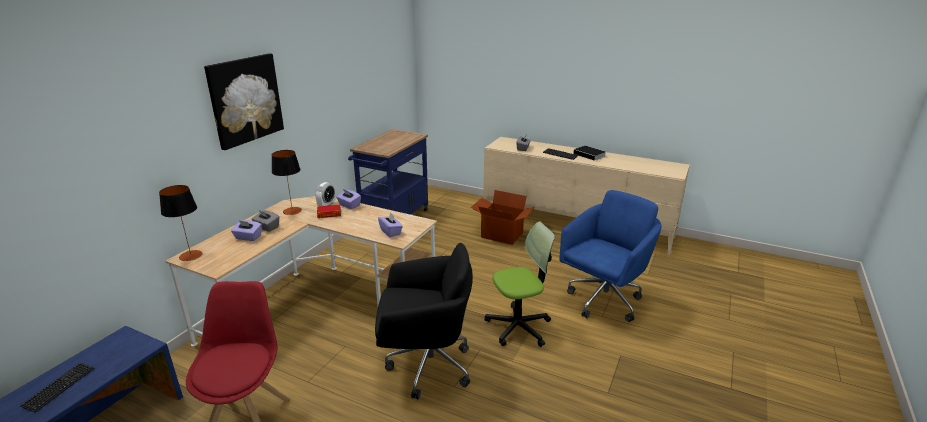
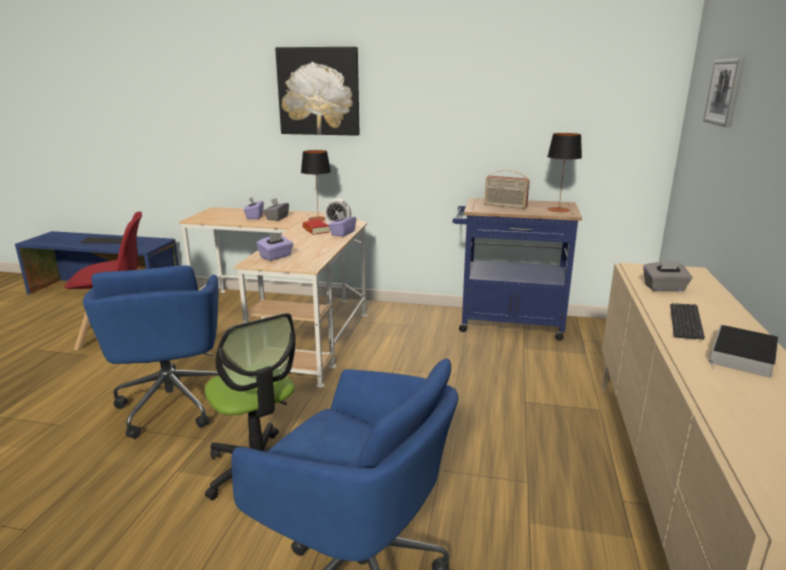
camera: 75 degrees right, 5 degrees down
(191, 255) = (219, 210): table lamp -> table lamp (558, 210)
(386, 144) = (505, 206): none -> radio
(426, 368) = (172, 404): black office chair -> blue office chair
(474, 53) = (725, 92): none -> picture
(501, 235) = (542, 417): cardboard box -> none

